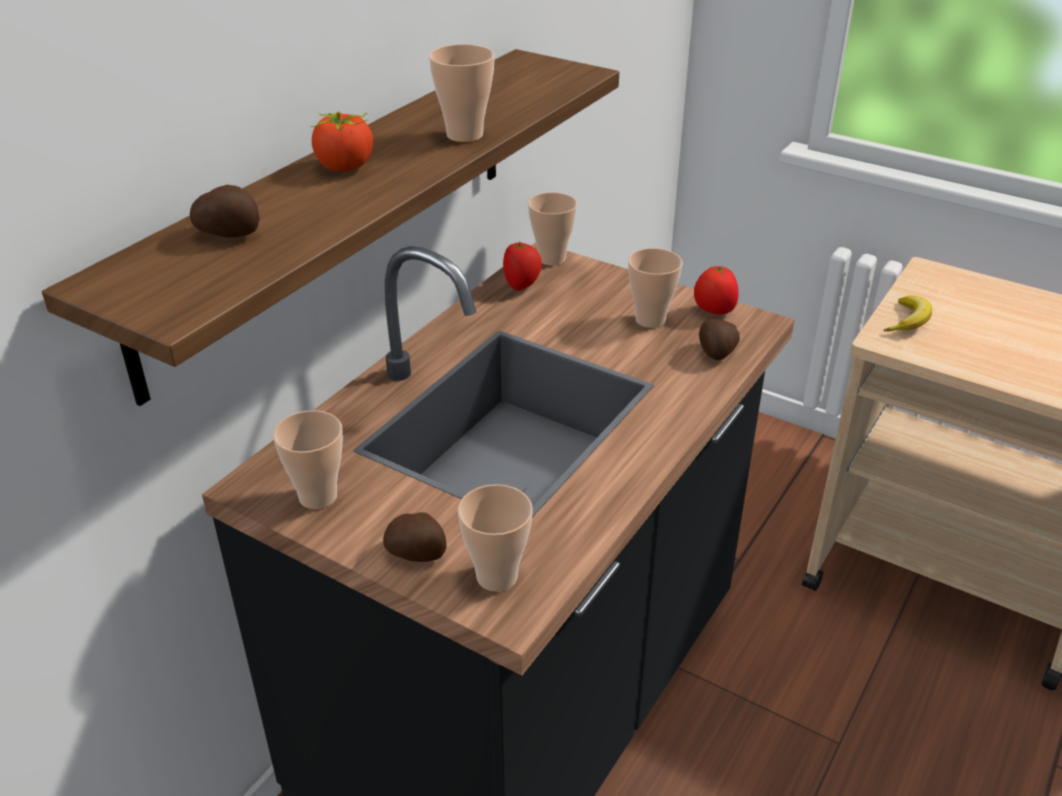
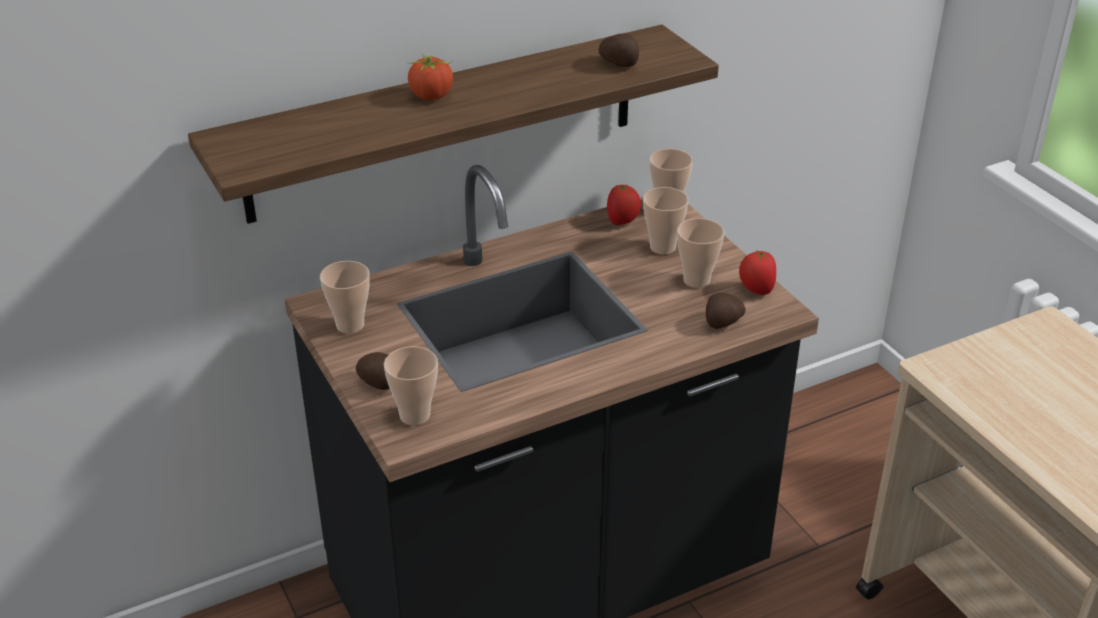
camera: 30 degrees right, 0 degrees up
(230, 234) = (316, 126): potato -> potato (620, 64)
(464, 135) = (536, 92): cup -> cup (662, 247)
(908, 321) = (975, 360): banana -> none

